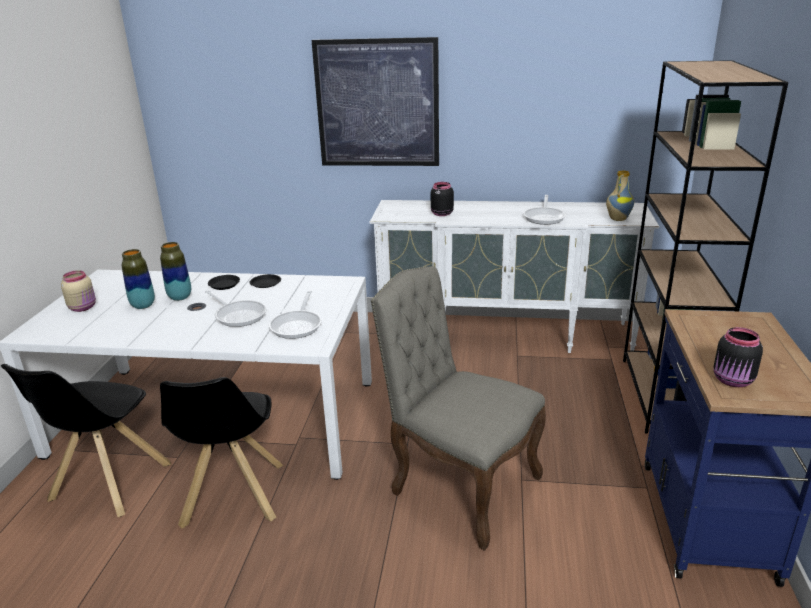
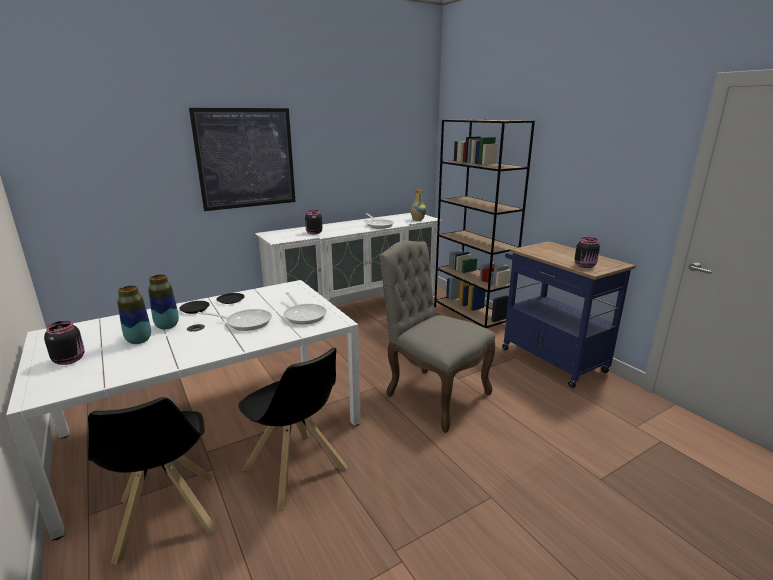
camera: 40 degrees left, 5 degrees down
(83, 307) = (70, 359): beige jar -> black jar
(461, 487) = (434, 395): grey chair -> grey chair turned 45 degrees clockwise

